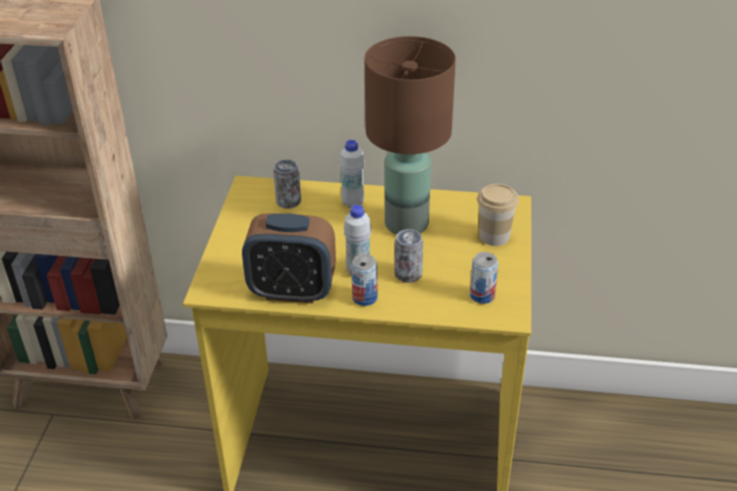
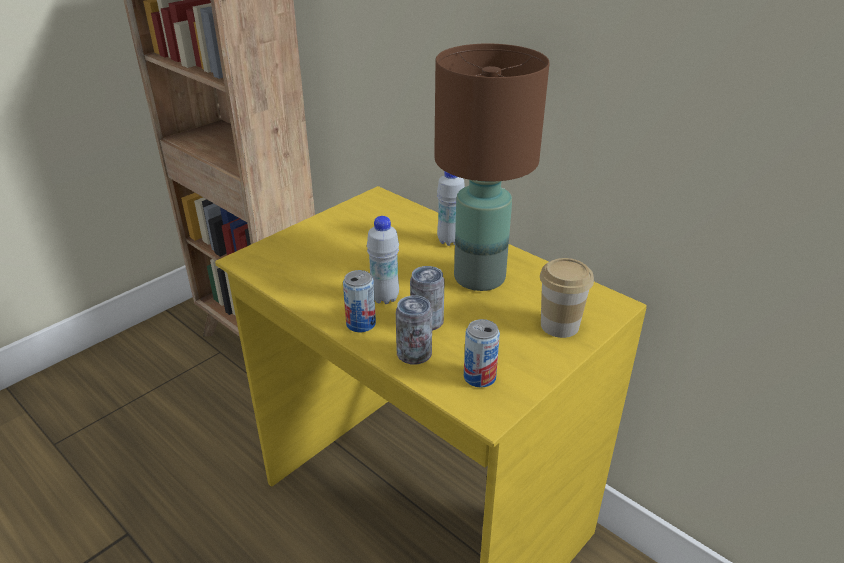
camera: 35 degrees right, 5 degrees down
(288, 202) = (394, 219): can -> can (414, 354)
(292, 291) = (307, 289): alarm clock -> none

